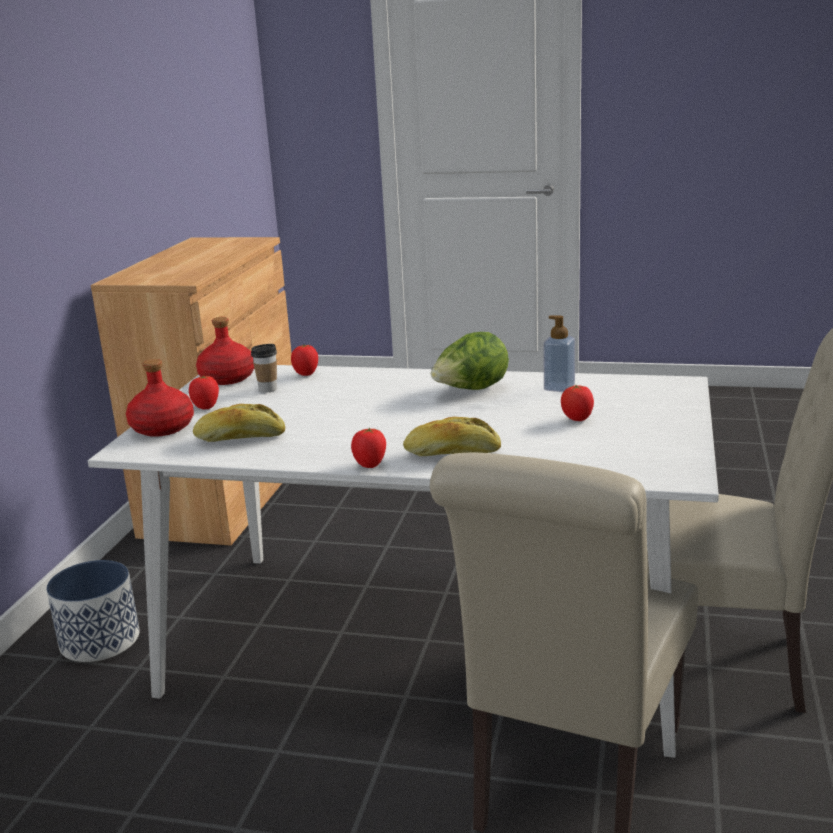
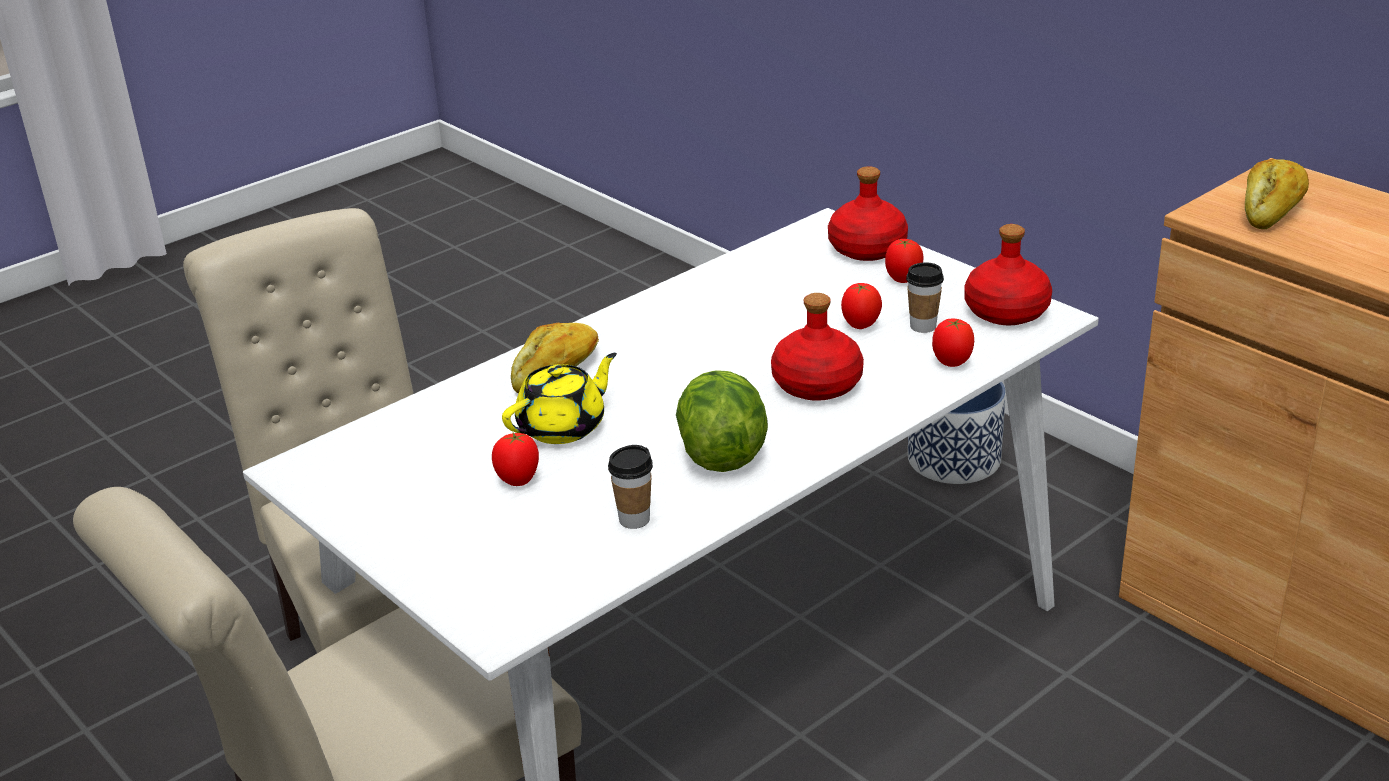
camera: 125 degrees right, 10 degrees up
(240, 438) = (774, 279): bread -> bread (1272, 209)
(369, 392) = (817, 384): none -> red bottle
(370, 466) = (598, 323): tomato -> tomato (860, 326)
(509, 429) = (563, 427): none -> yellow teapot
(559, 388) = (634, 519): soap dispenser -> cup

